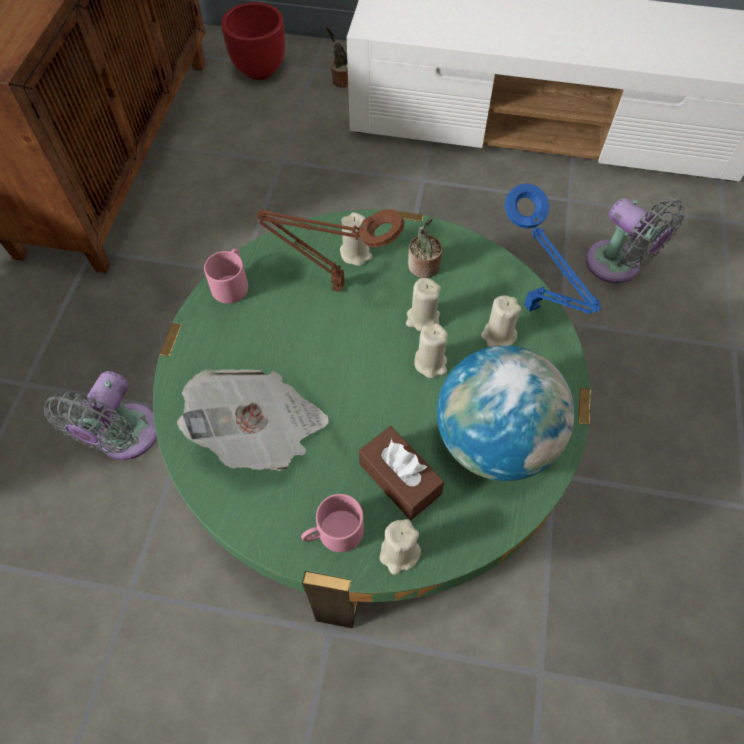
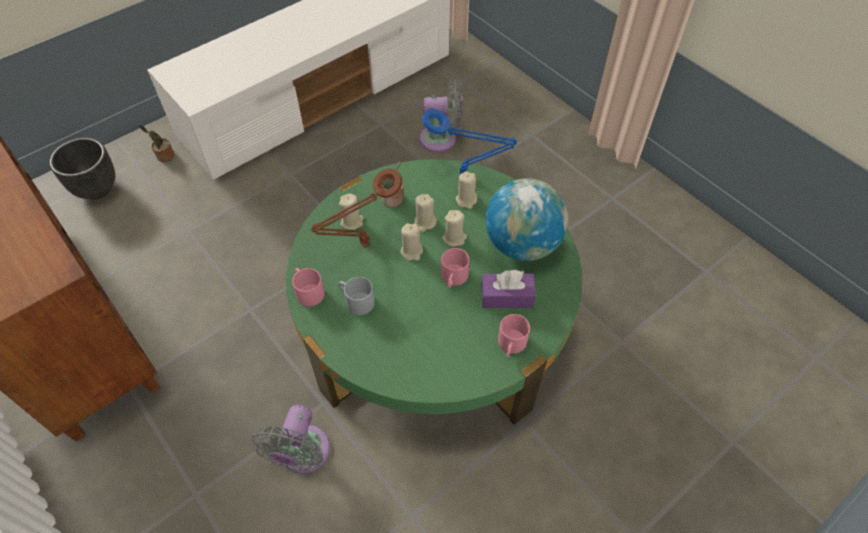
camera: 50 degrees left, 5 degrees down
(124, 438) = (302, 455): grey fan -> grey fan turned 45 degrees clockwise
(256, 333) = (356, 301): none -> grey mug
(260, 70) = (97, 189): red planter -> black planter
(261, 431) = (421, 339): newspaper -> none
(373, 404) = (454, 278): none -> pink mug
(399, 553) = (546, 324): beige candle -> beige candle (411, 251)
(400, 479) = (507, 296): brown tissue box -> purple tissue box

